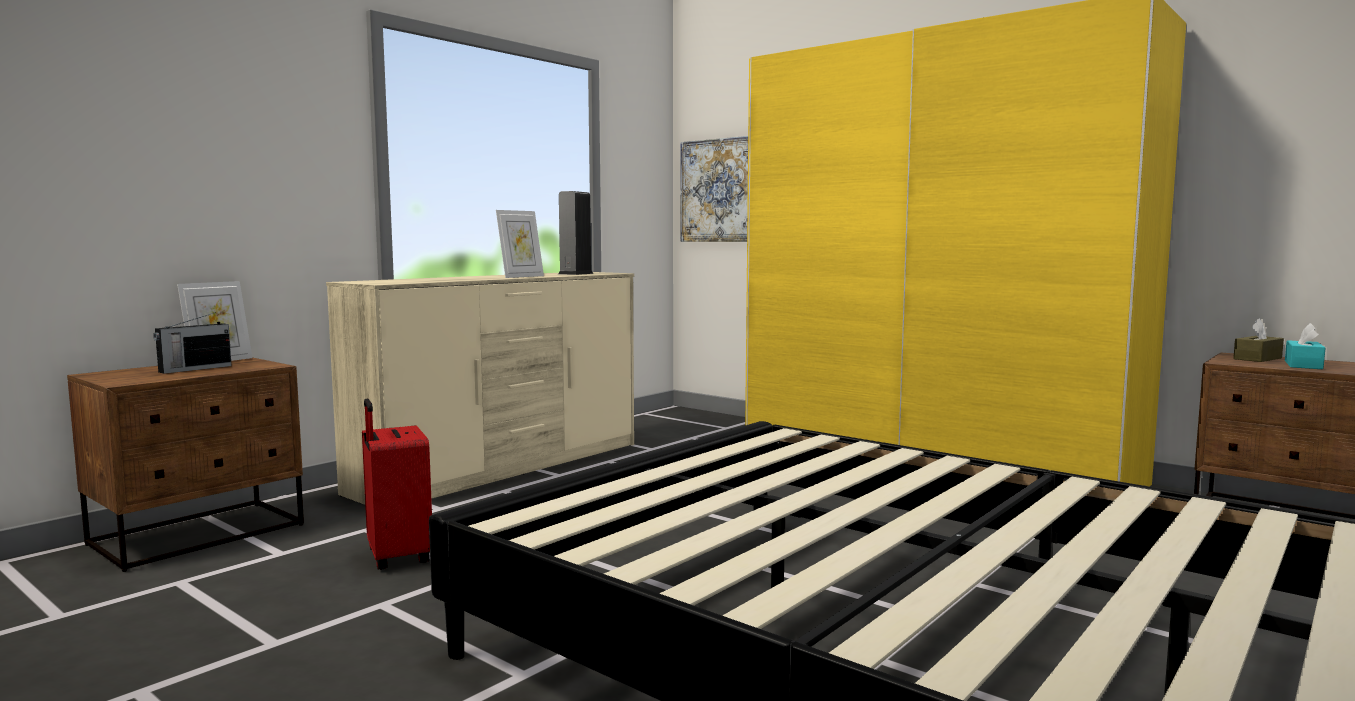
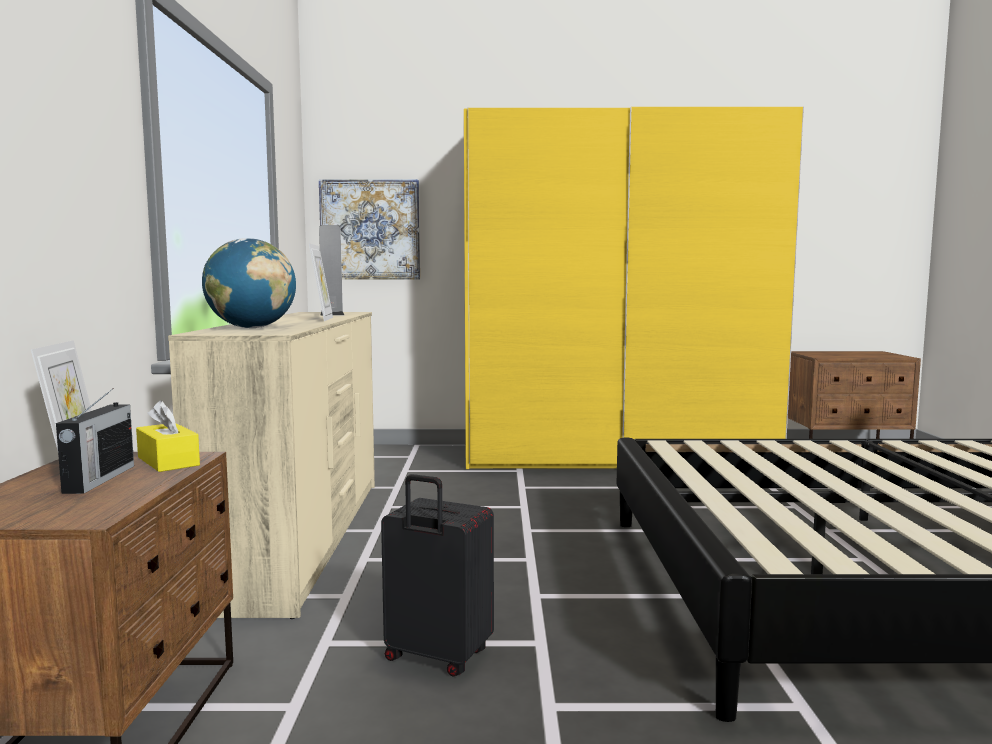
camera: 40 degrees left, 0 degrees up
(251, 366) = (168, 461): none -> yellow tissue box
(396, 557) = (436, 657): red suitcase -> black suitcase
(409, 280) = (251, 328): none -> globe
(1257, 358) = (819, 353): brown tissue box -> none
(1303, 365) = (852, 355): turquoise tissue box -> none

